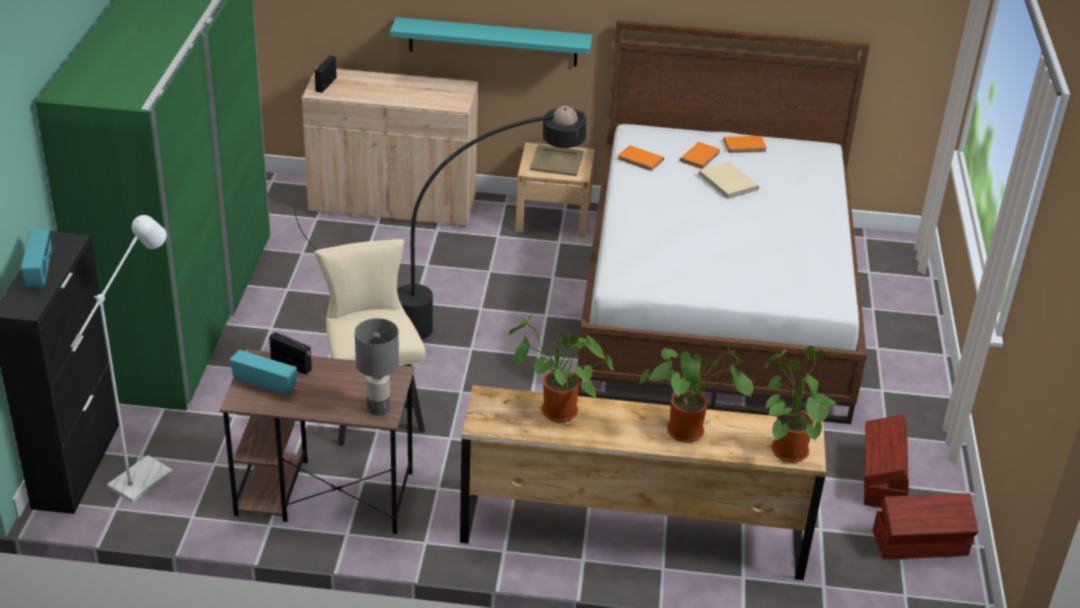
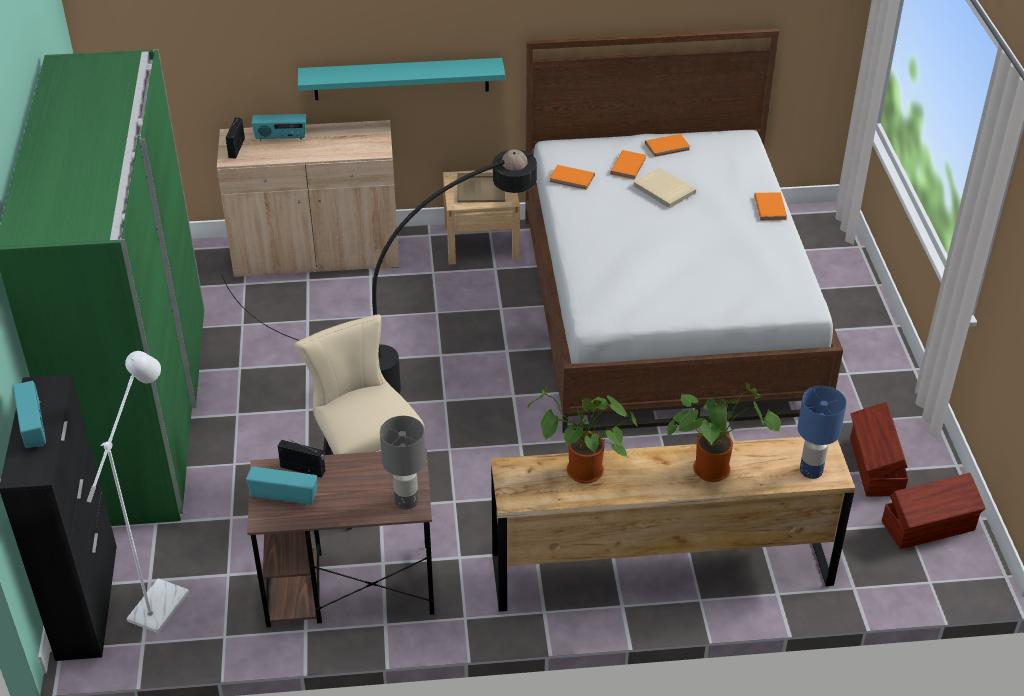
camera: 10 degrees left, 5 degrees up
(370, 82) = (281, 138): none -> radio
(786, 449) = (811, 470): potted plant -> blue table lamp
(830, 213) = (771, 208): none -> orange book

